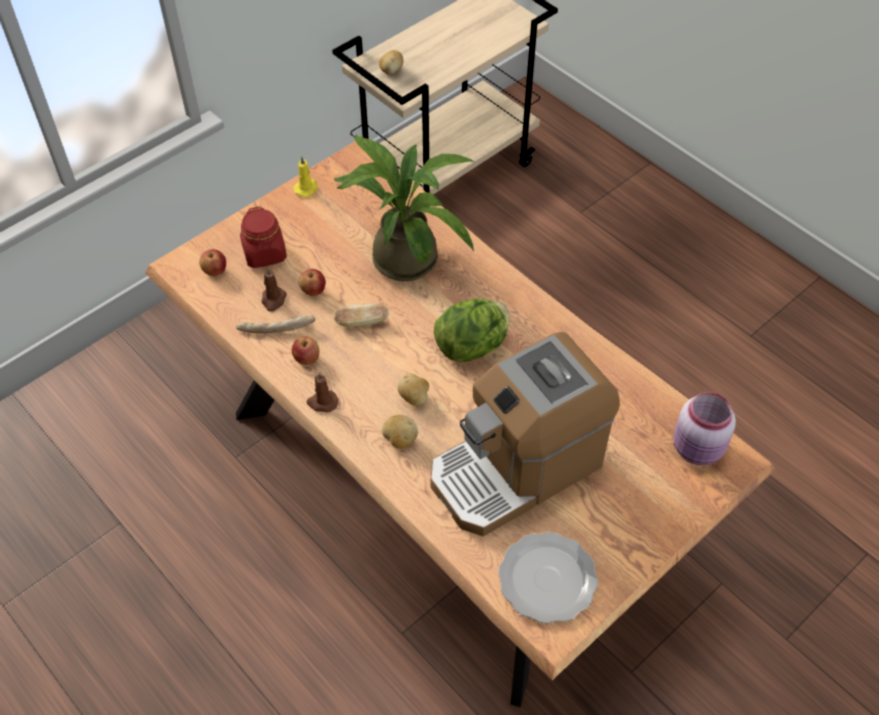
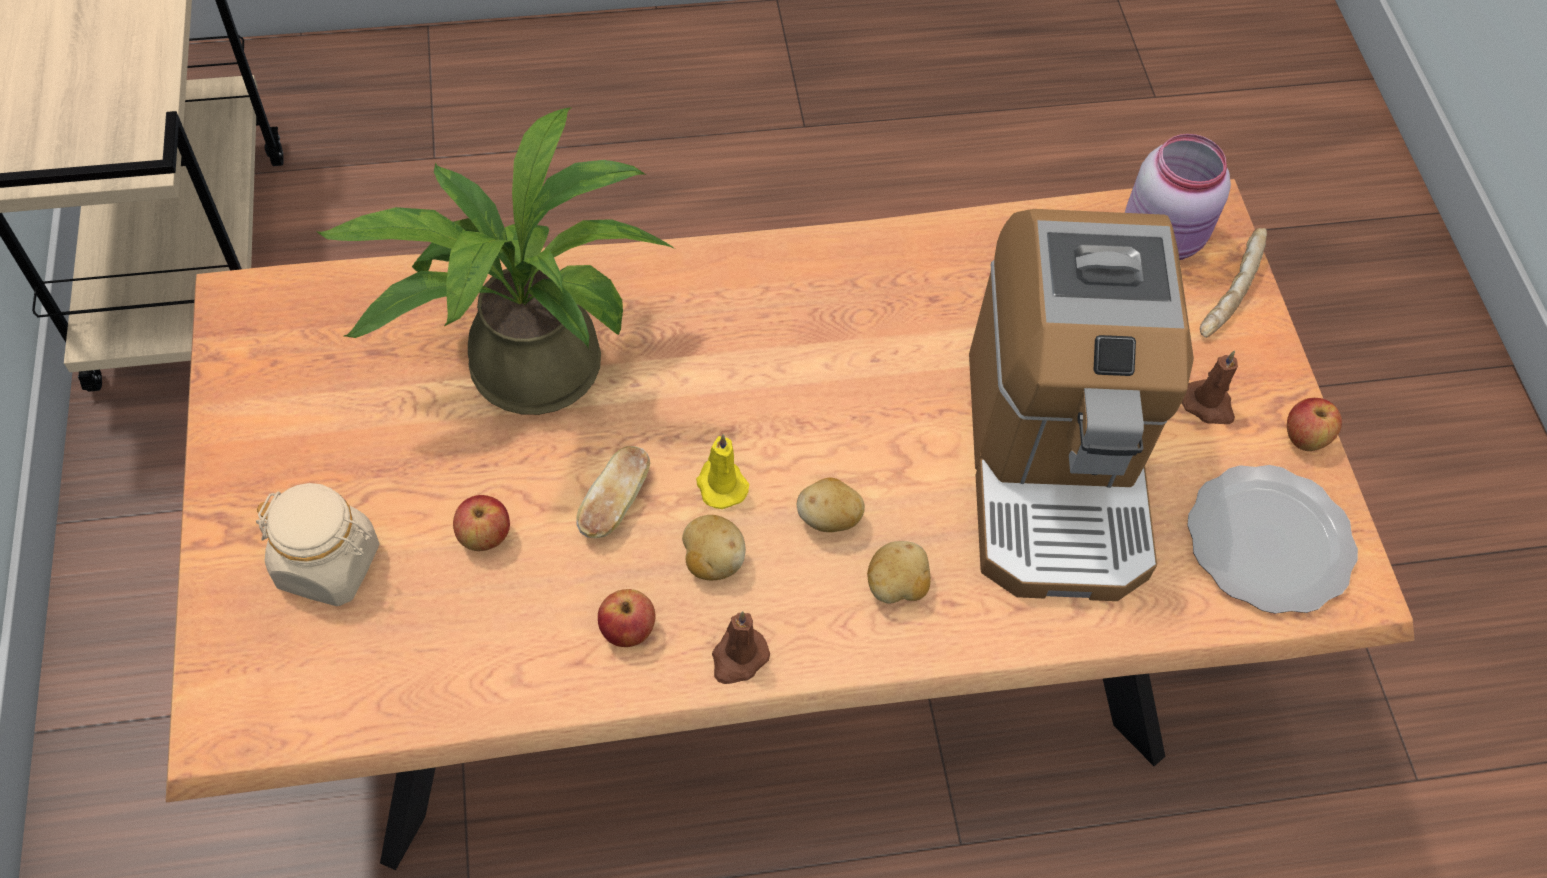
camera: 60 degrees left, 5 degrees up
(215, 271) = (295, 670): apple -> apple (1304, 438)
(265, 253) = (329, 564): red jar -> beige jar
(273, 300) = (451, 610): brown candle -> brown candle (1208, 405)
(276, 328) = (519, 640): bread -> bread (1228, 291)
(306, 188) = (236, 413): yellow candle -> yellow candle (720, 484)
(391, 71) = (62, 144): potato -> potato (711, 561)
(473, 346) = (788, 382): lettuce -> none

